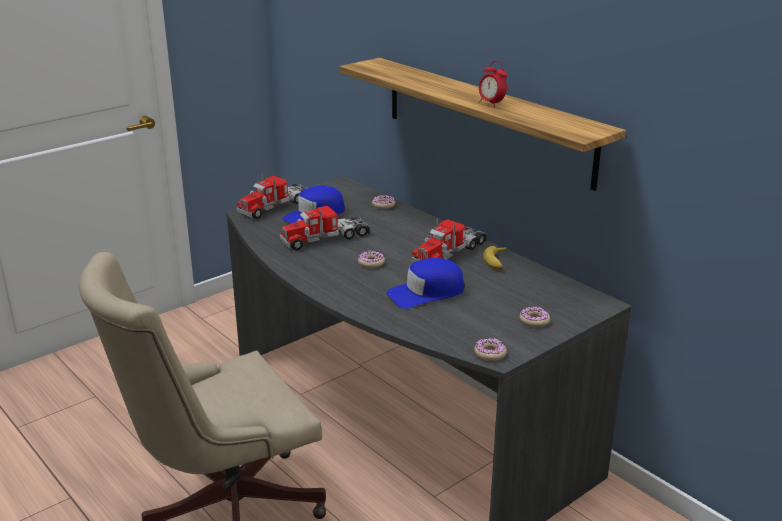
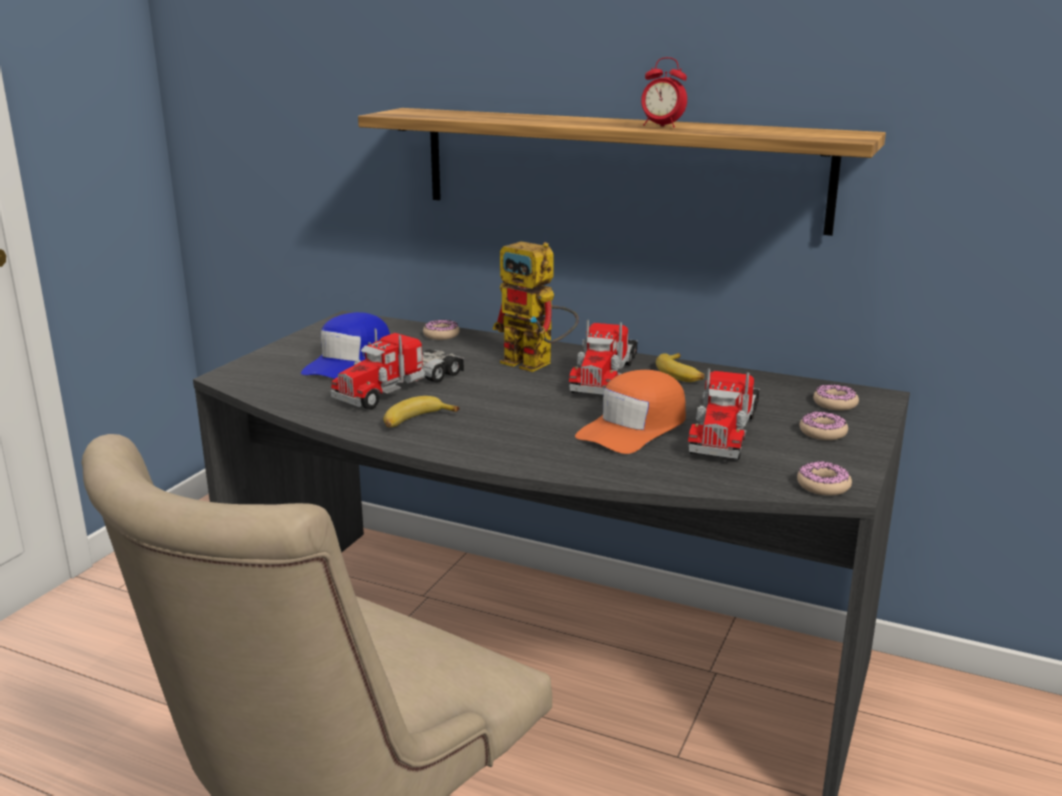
camera: 25 degrees left, 5 degrees down
(276, 206) = (274, 360): toy truck -> toy truck (725, 430)
(313, 262) = (416, 421): none -> banana
(371, 263) = (507, 406): donut -> donut (835, 404)
(418, 237) = (537, 364): none -> toy robot
(426, 293) = (634, 427): blue cap -> orange cap

